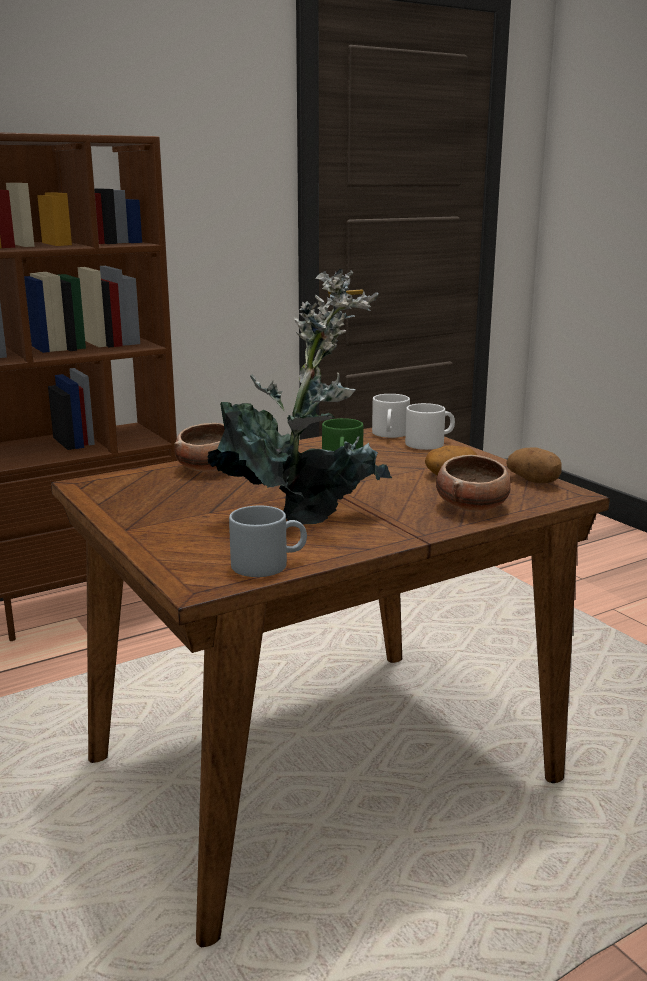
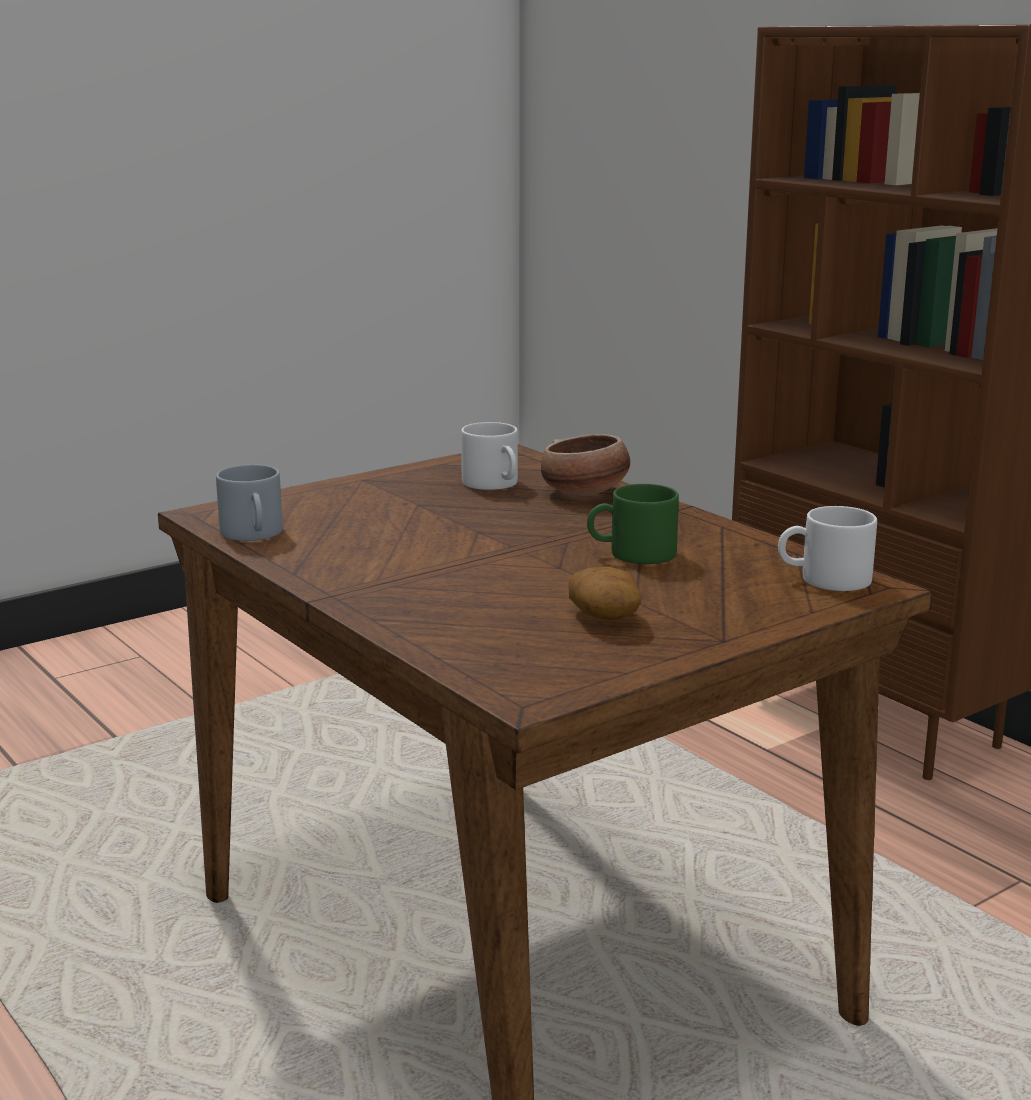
camera: 85 degrees right, 0 degrees up
(305, 514) = (413, 542): potted plant -> none
(430, 443) = (787, 606): white mug -> white mug (495, 484)
(472, 507) = (448, 627): bowl -> none
(534, 481) = (589, 674): potato -> none

